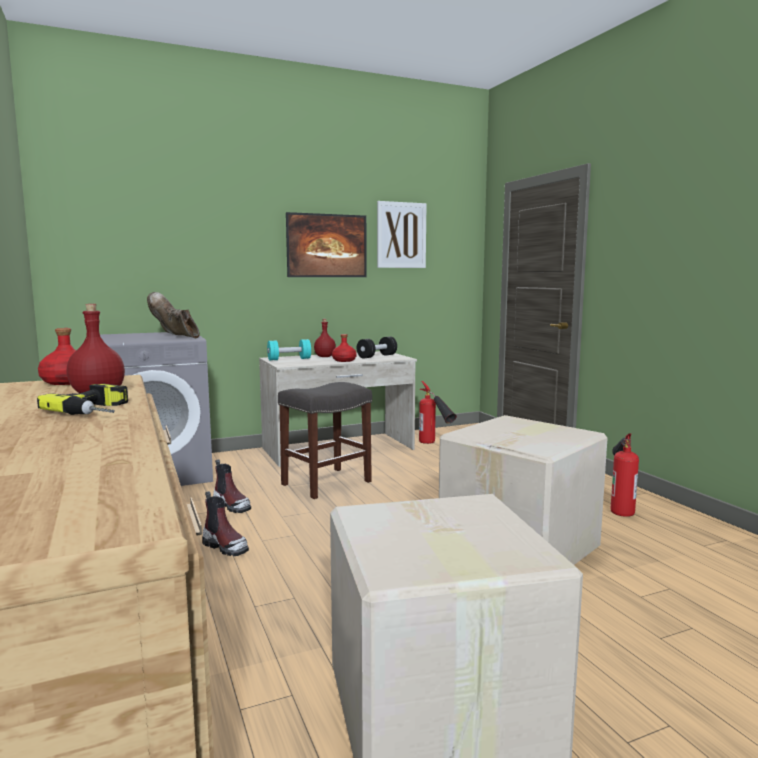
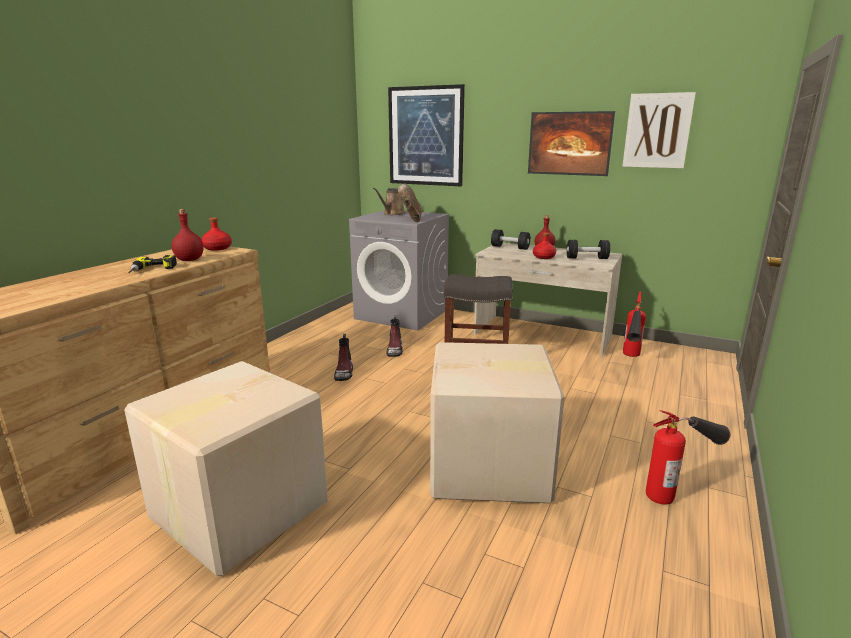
camera: 50 degrees right, 10 degrees up
(126, 336) = (392, 214): none -> brown watering can
(149, 235) = (425, 136): none -> picture
(289, 359) = (510, 247): turquoise dumbbell -> black dumbbell

